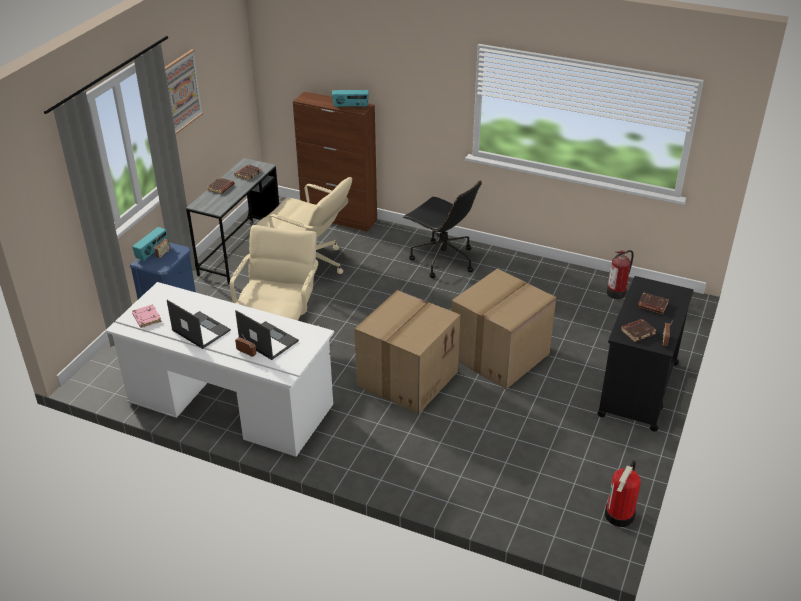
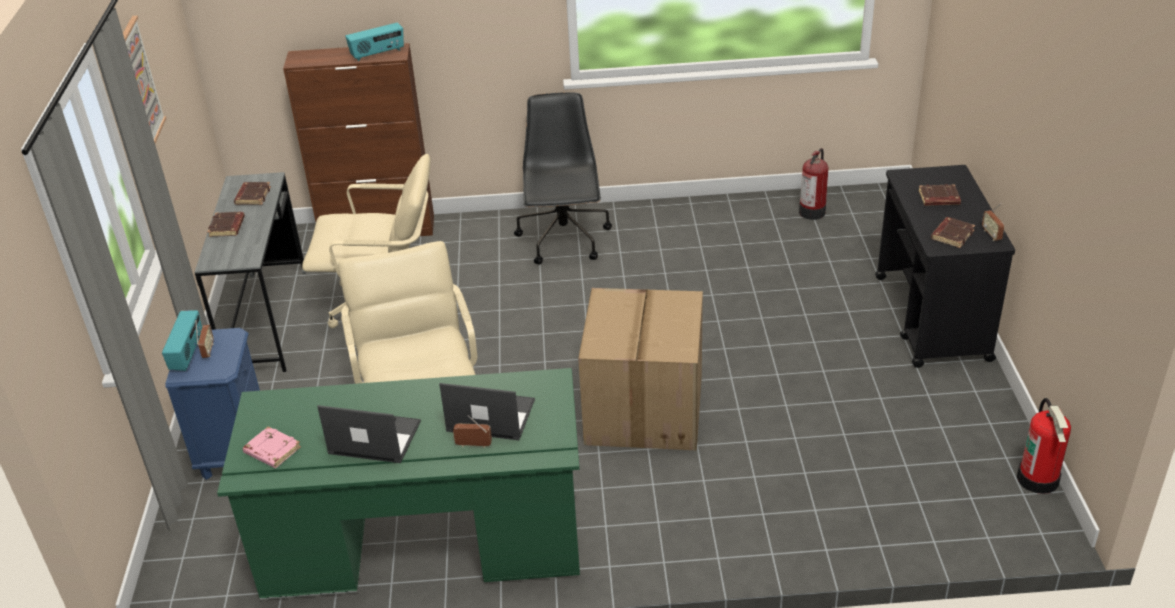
camera: 25 degrees left, 0 degrees up
(230, 405) = (423, 541): white desk -> green desk
(442, 260) = (564, 240): black office chair -> black office chair turned 105 degrees counterclockwise
(499, 356) = (737, 337): cardboard box -> none

